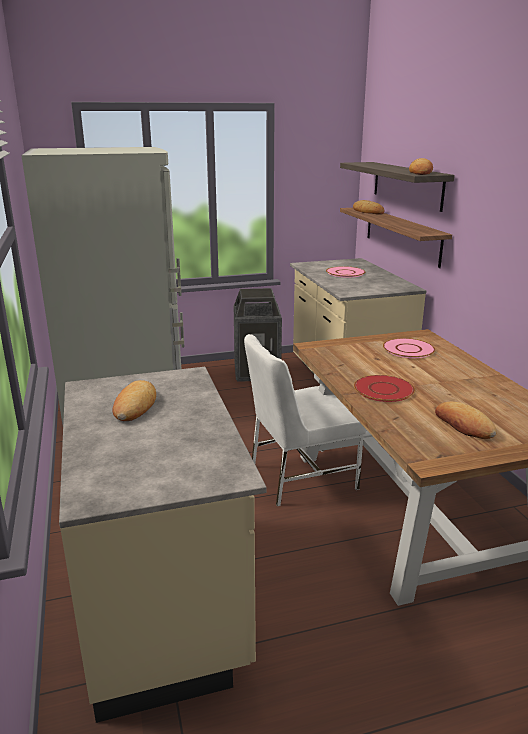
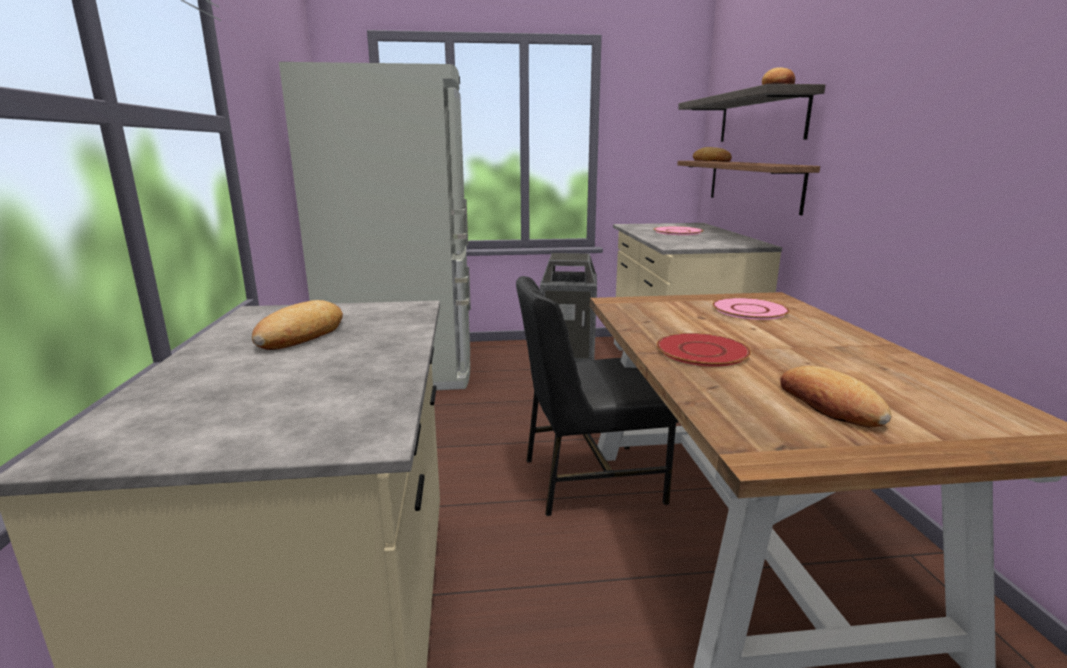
camera: 10 degrees right, 5 degrees down
(300, 477) = (589, 479): white chair -> black chair

